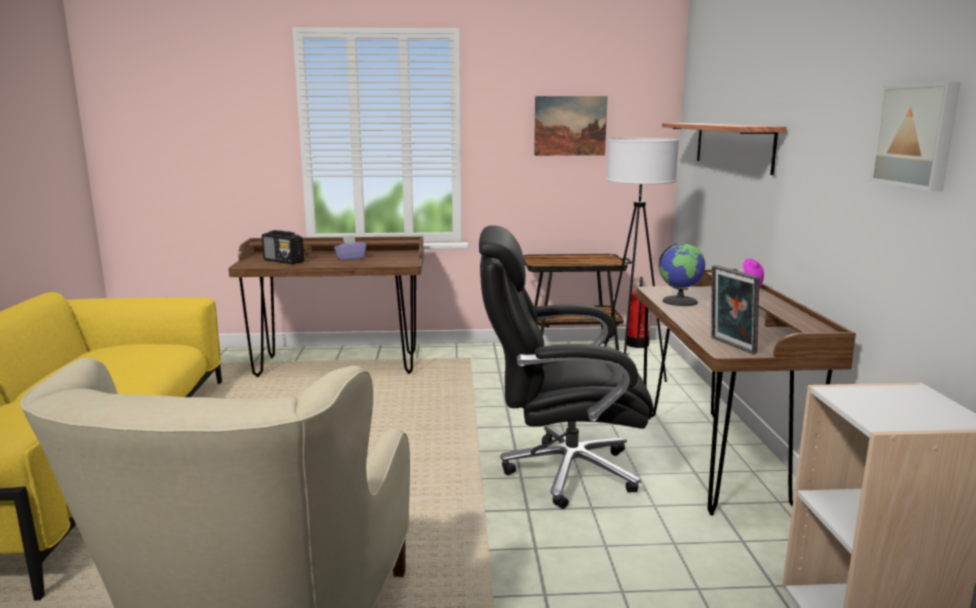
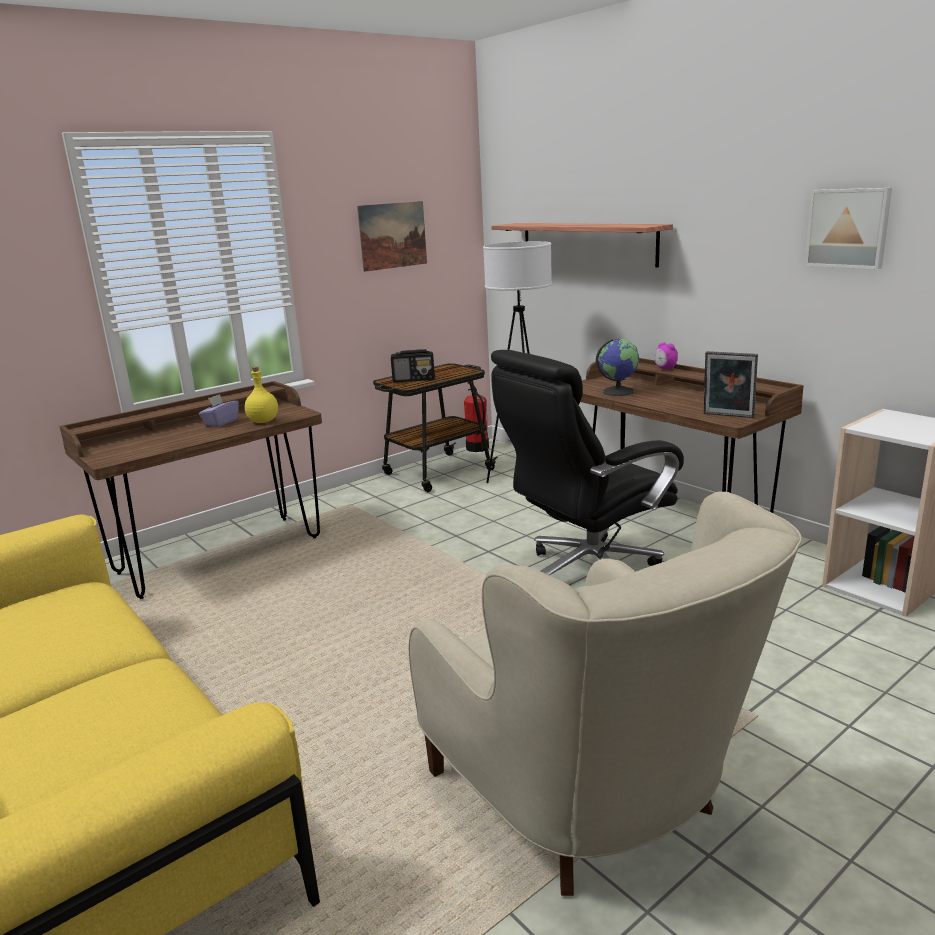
camera: 35 degrees left, 5 degrees up
(284, 261) = (148, 444): radio -> radio (414, 380)
(374, 263) = (263, 421): none -> yellow bottle

